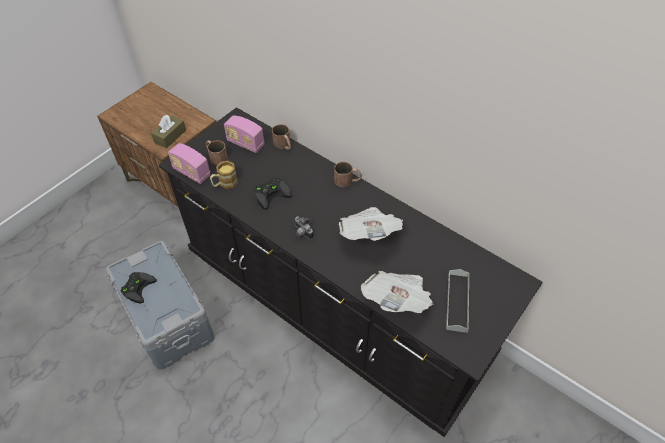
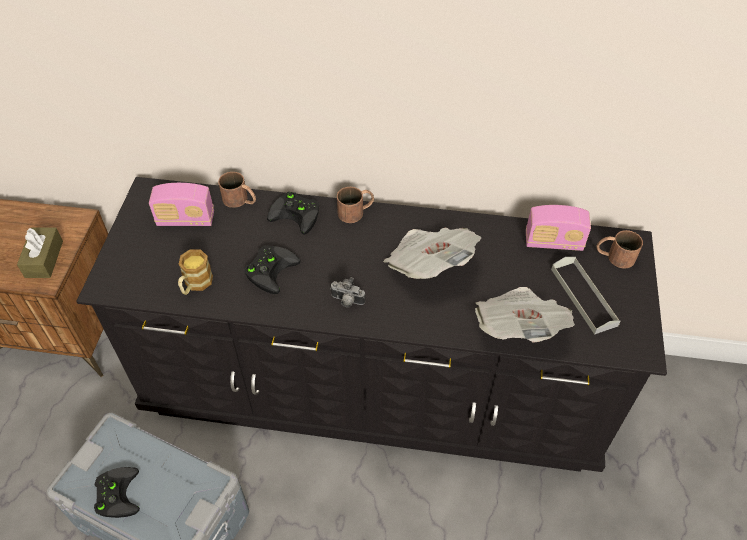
camera: 30 degrees left, 0 degrees up
(192, 173) = (136, 290): radio -> radio (553, 242)
(216, 156) = (156, 254): brown mug -> brown mug (614, 256)
(311, 167) = (298, 214): none -> black game controller

